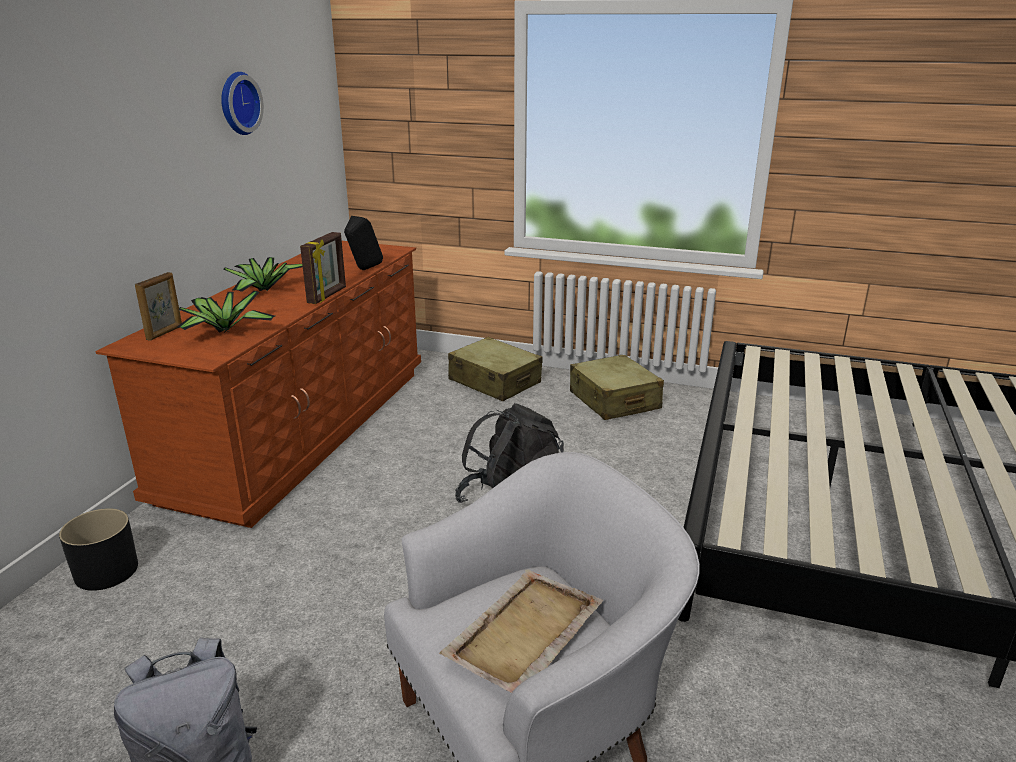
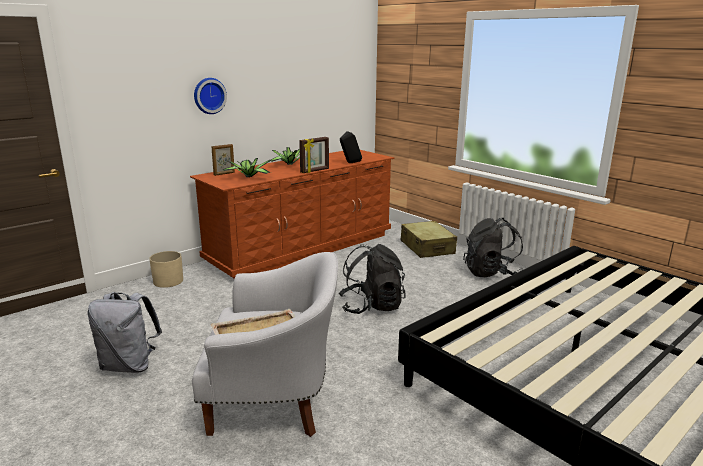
camera: 30 degrees right, 5 degrees down
(106, 571) = (168, 281): black planter -> beige planter
(237, 103) = (299, 66): wall clock -> wall clock (209, 95)
(614, 401) = (491, 273): beige suitcase -> black backpack

